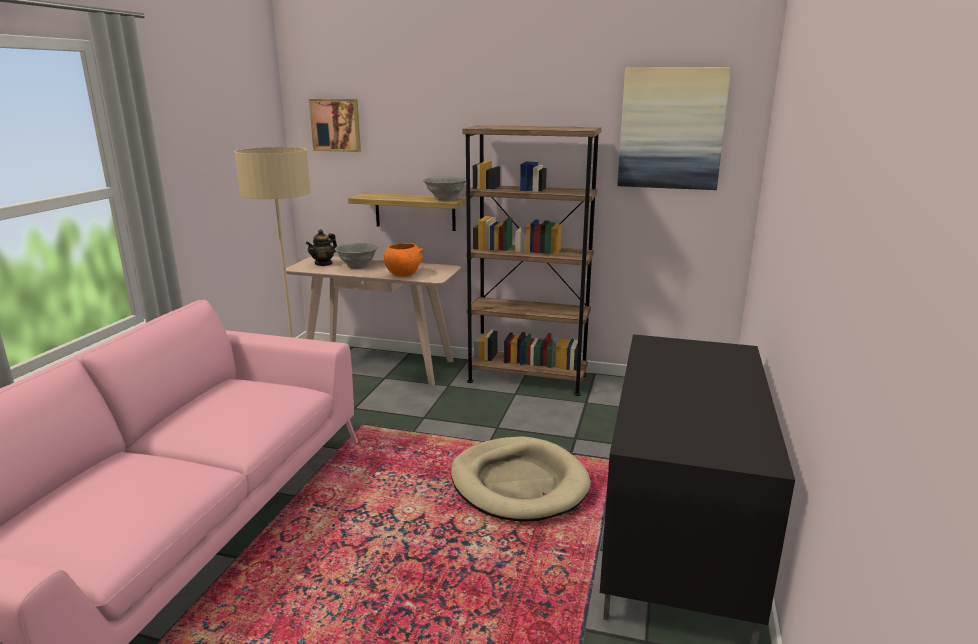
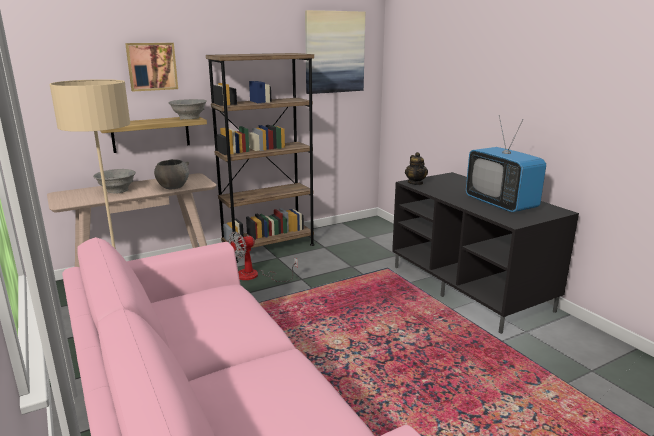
camera: 45 degrees left, 0 degrees up
(323, 263) = (79, 196): teapot -> teapot (415, 183)
(336, 125) = (60, 60): picture -> picture (152, 66)
(403, 274) = (173, 187): orange bowl -> grey bowl
(460, 404) = (255, 276): none -> fan
(518, 483) = (366, 300): beige dog bed -> none
(694, 414) = (500, 204): none -> television

